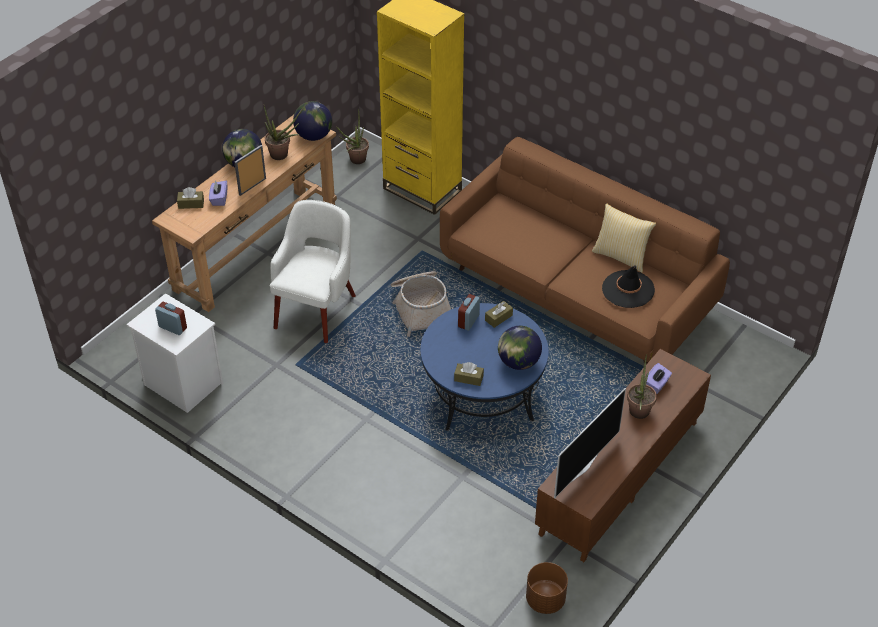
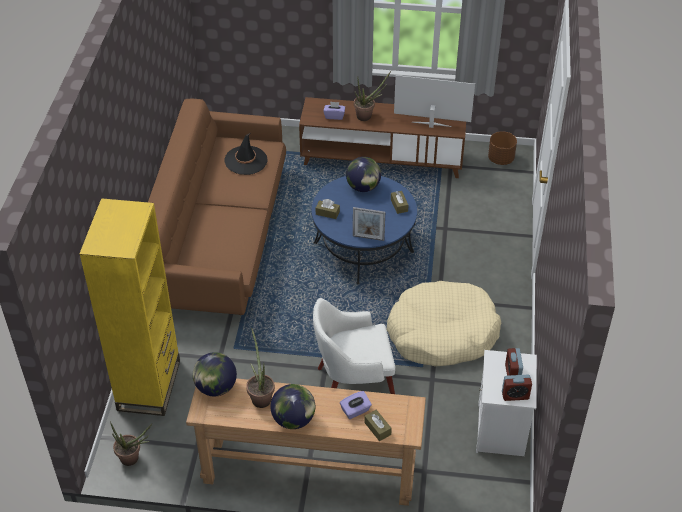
camera: 120 degrees left, 0 degrees up
(252, 186) = (321, 395): picture frame -> picture frame (368, 238)
(322, 398) = (442, 333): none -> beige dog bed
(421, 307) = (302, 319): basket -> none
(468, 321) = (343, 227): alarm clock -> alarm clock (515, 395)
(621, 256) = (209, 177): pillow -> none

